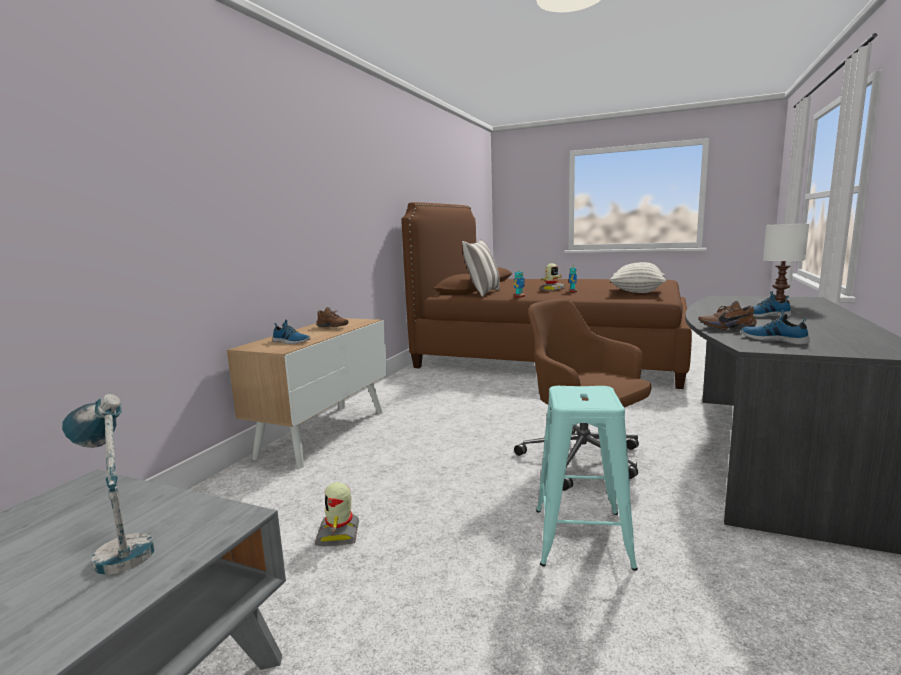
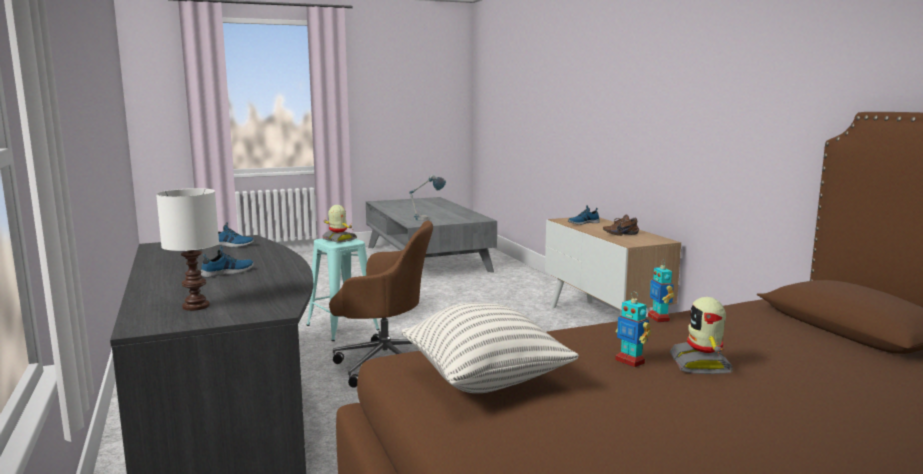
camera: 135 degrees right, 0 degrees up
(339, 534) = (457, 298): toy robot -> toy robot (338, 239)
(482, 293) = (766, 320): pillow -> none
(725, 328) = (266, 251): brown shoe -> none

